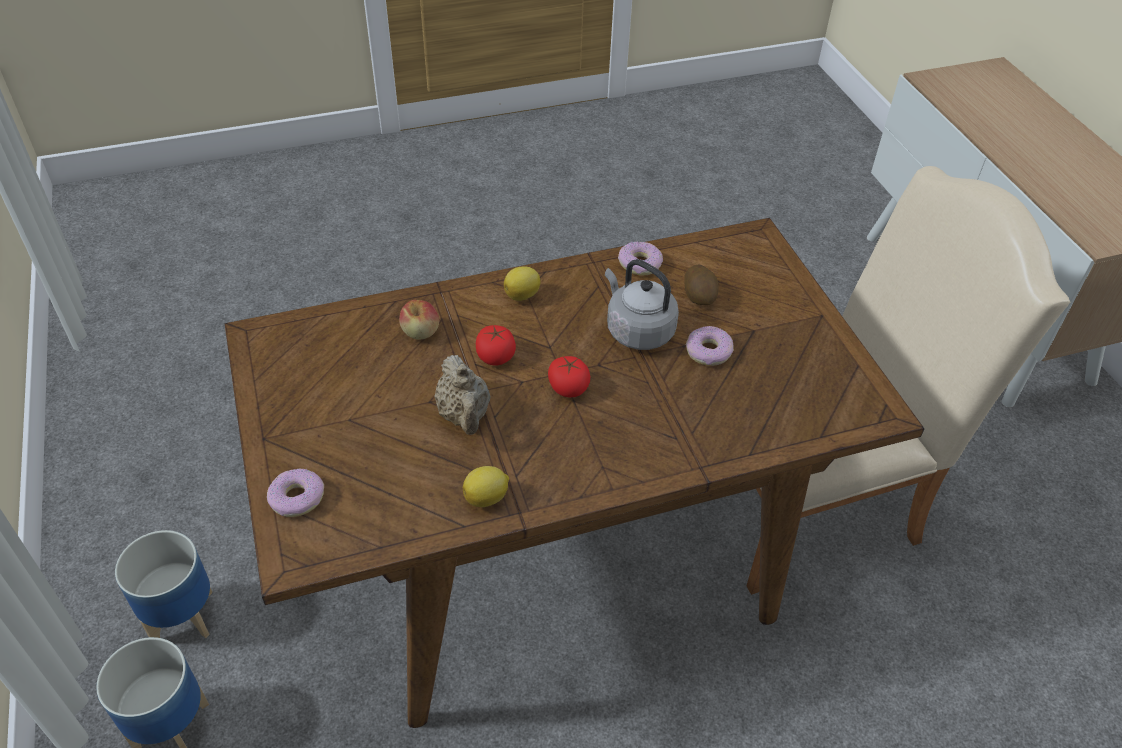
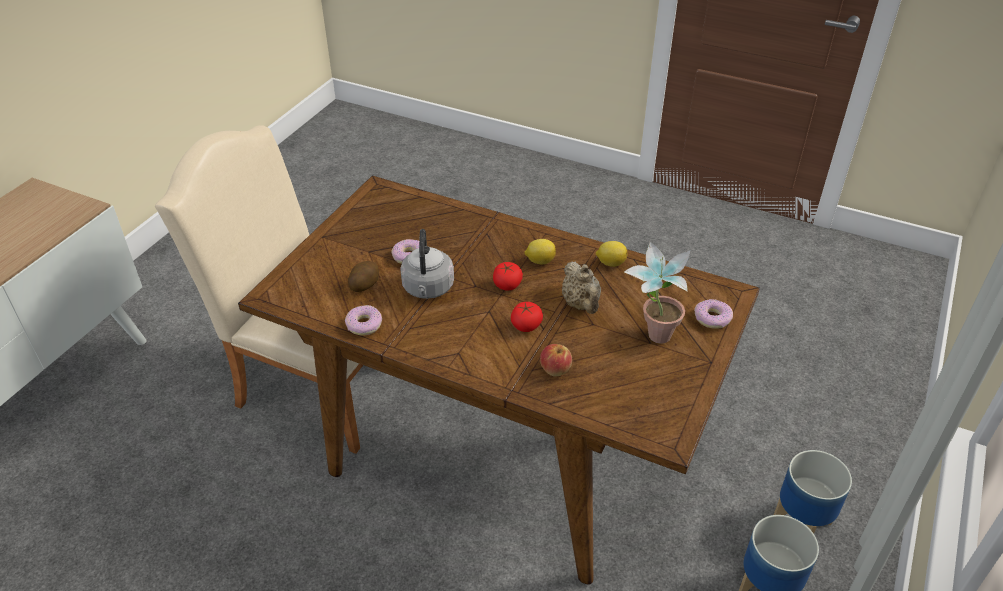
camera: 135 degrees left, 5 degrees down
(351, 426) = (651, 337): none -> potted plant
(464, 416) = (581, 305): beige teapot -> beige teapot turned 135 degrees clockwise
(523, 295) = (462, 352): lemon -> lemon (540, 261)

